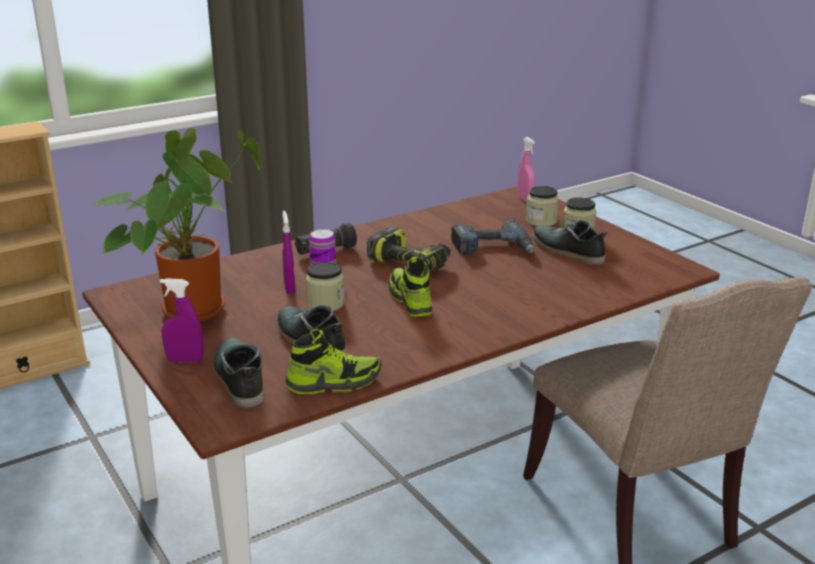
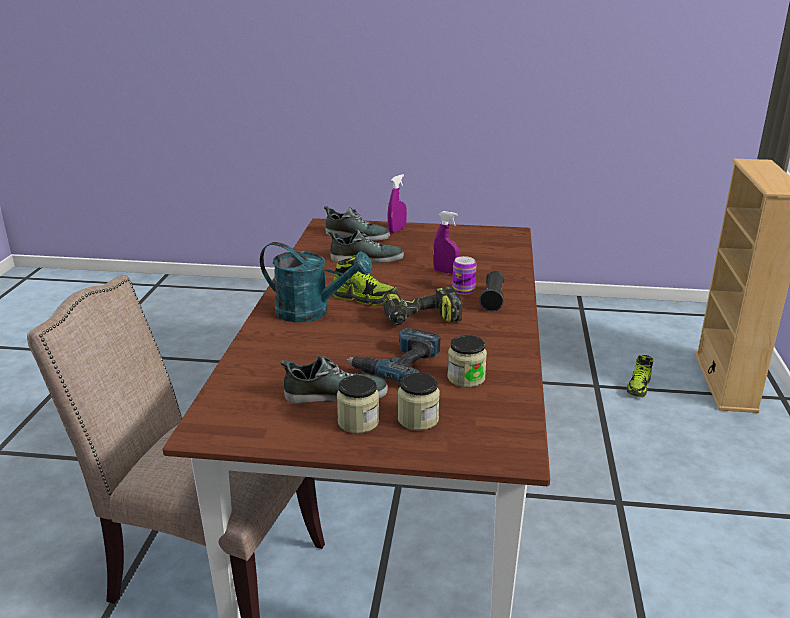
camera: 130 degrees right, 0 degrees up
(194, 306) = (460, 244): potted plant -> none
(325, 304) = (404, 274): jar -> jar (466, 378)
(334, 382) = (312, 251): shoe -> shoe (639, 387)
(478, 309) = (312, 312): none -> turquoise watering can
(525, 199) = (492, 444): pink spray bottle -> none

